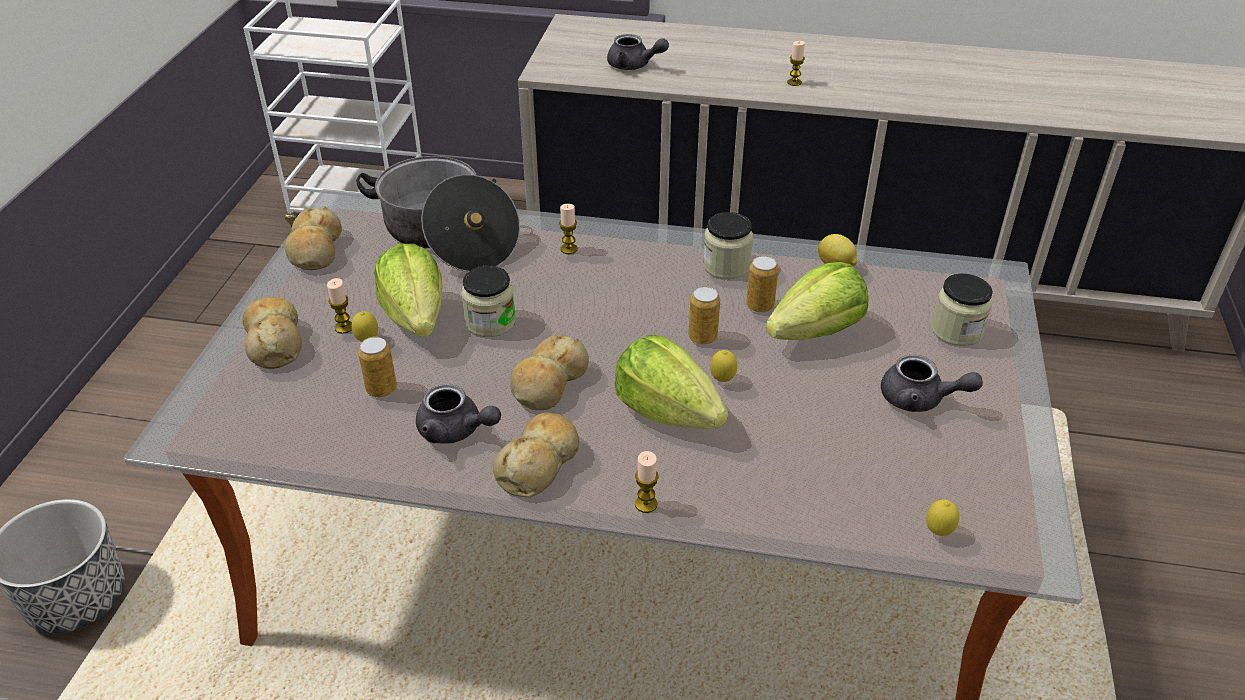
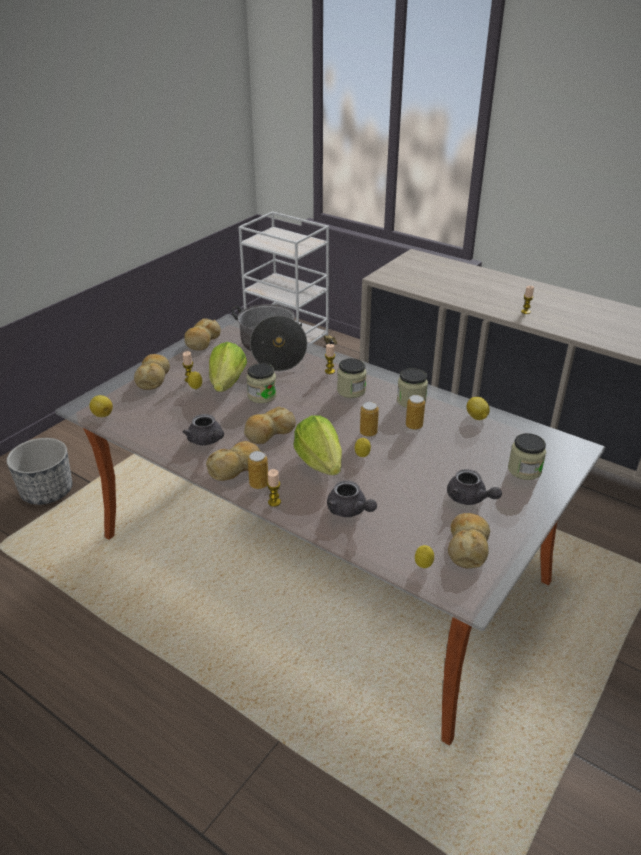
camera: 25 degrees right, 5 degrees down
(227, 439) = (102, 414): none -> lemon
(381, 389) = (186, 412): can -> can (259, 484)
(625, 273) = (351, 390): none -> jar
(634, 66) = (434, 284): grey teapot -> grey teapot (349, 511)
(816, 332) = (436, 447): lettuce -> none
(972, 476) = (467, 546): none -> bread

